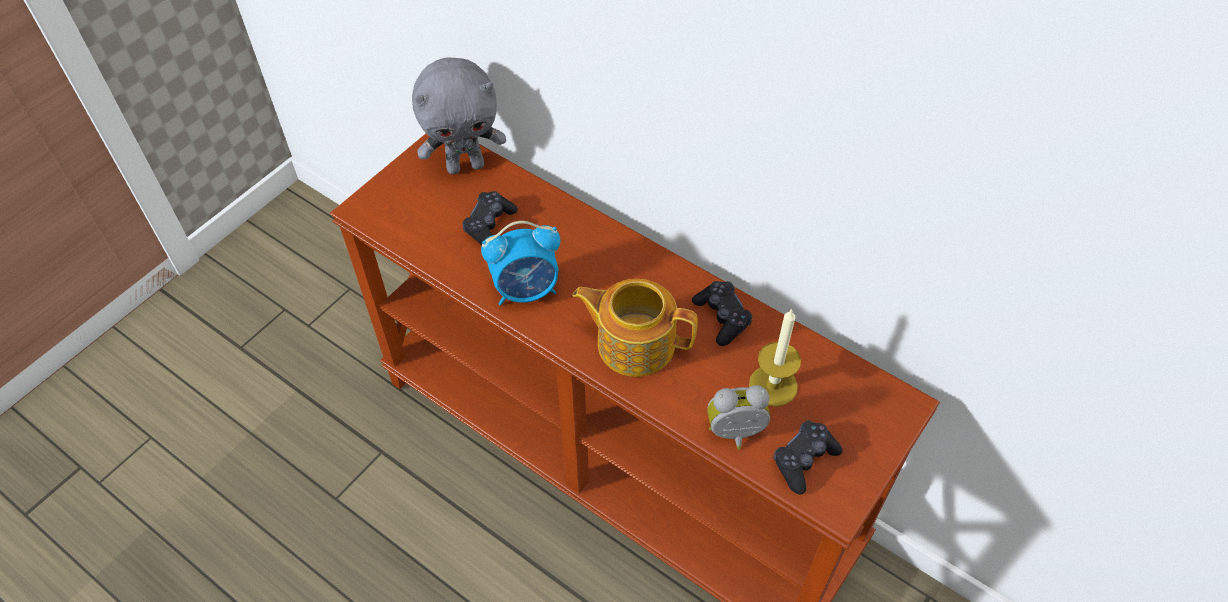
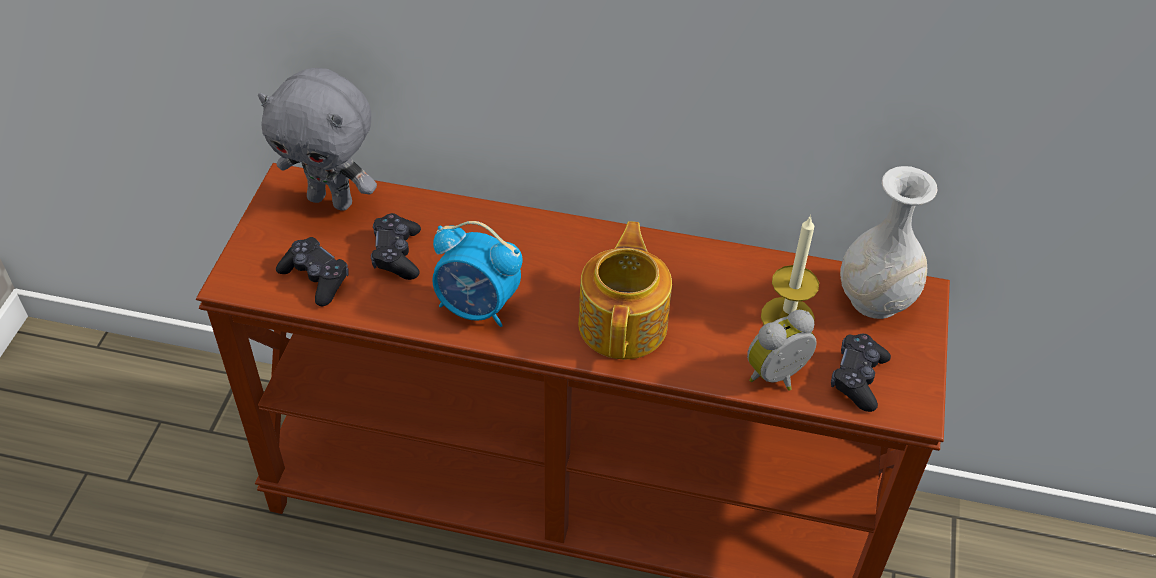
camera: 25 degrees left, 5 degrees down
(466, 165) = (332, 200): grey plush toy -> grey plush toy turned 60 degrees clockwise
(526, 290) = (477, 307): alarm clock -> alarm clock turned 60 degrees clockwise
(634, 343) = (624, 323): teapot -> teapot turned 105 degrees clockwise
(722, 317) = (700, 269): black game controller -> black game controller (316, 278)
(859, 397) = (875, 300): none -> white vase

